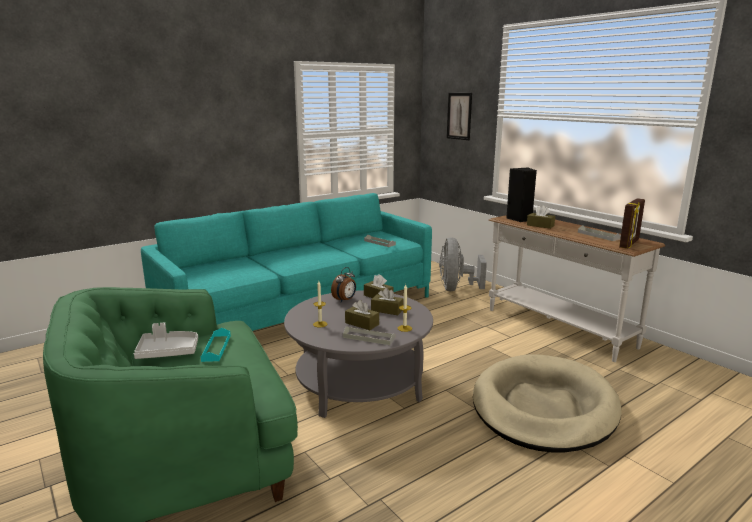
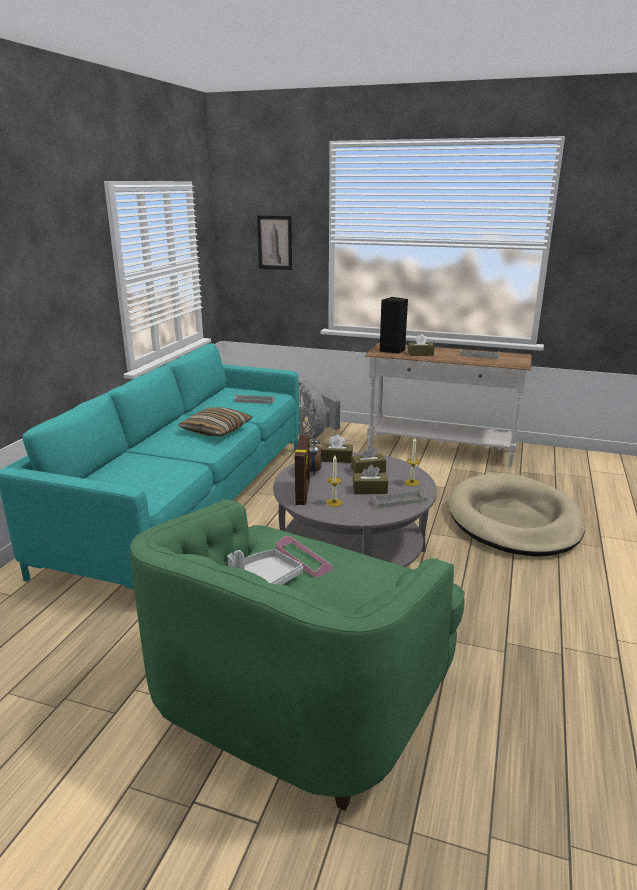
camera: 35 degrees left, 5 degrees up
(216, 348) = (303, 559): turquoise tray -> pink tray
(318, 256) = (216, 430): none -> pillow
(629, 244) = (512, 359): picture frame -> picture frame (303, 493)

